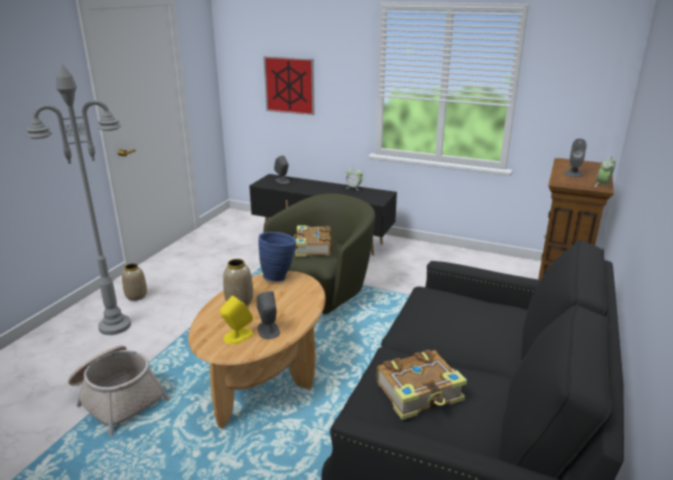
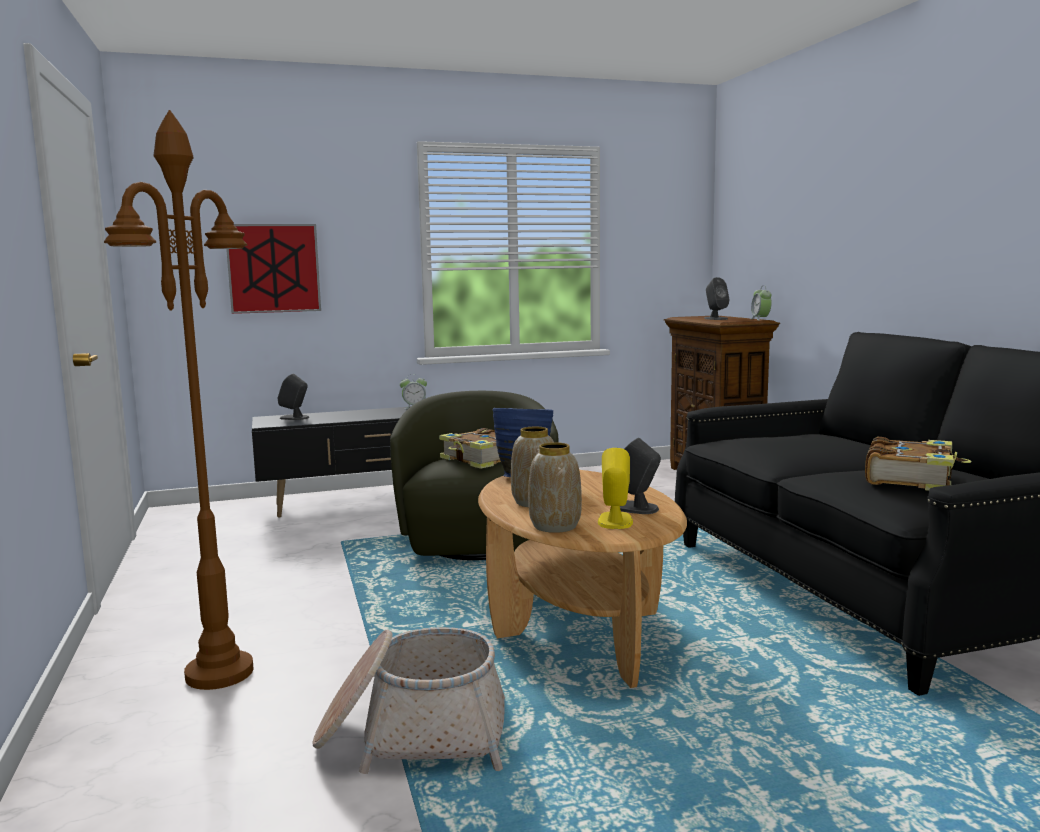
camera: 40 degrees left, 15 degrees down
(115, 326) = (220, 672): grey floor lamp -> brown floor lamp
(136, 296) = (184, 631): vase -> vase (554, 526)

